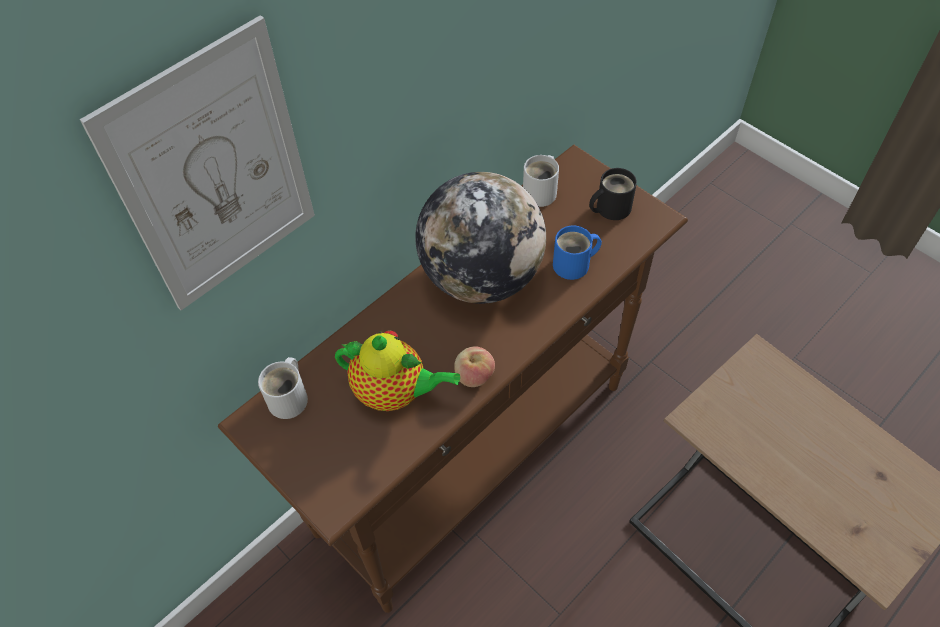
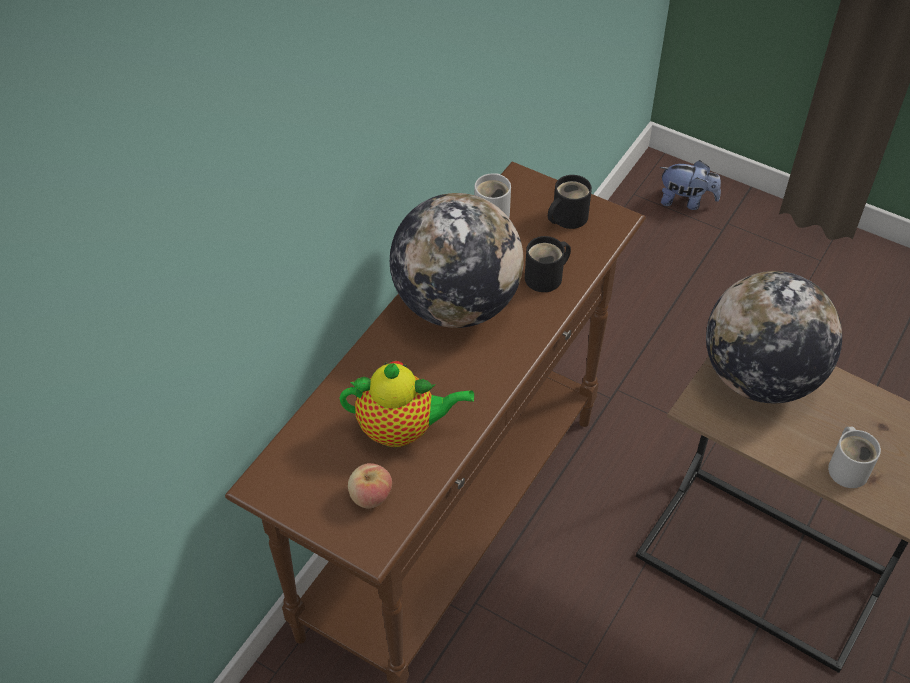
camera: 15 degrees left, 5 degrees down
(215, 174) = (234, 217): picture -> none
(290, 398) = (295, 454): white mug -> white mug (848, 467)
(474, 376) = (477, 399): apple -> apple (370, 496)
(575, 265) = (547, 277): blue mug -> black mug
(757, 197) = (686, 201): none -> plush toy
(766, 399) = (760, 378): none -> globe

